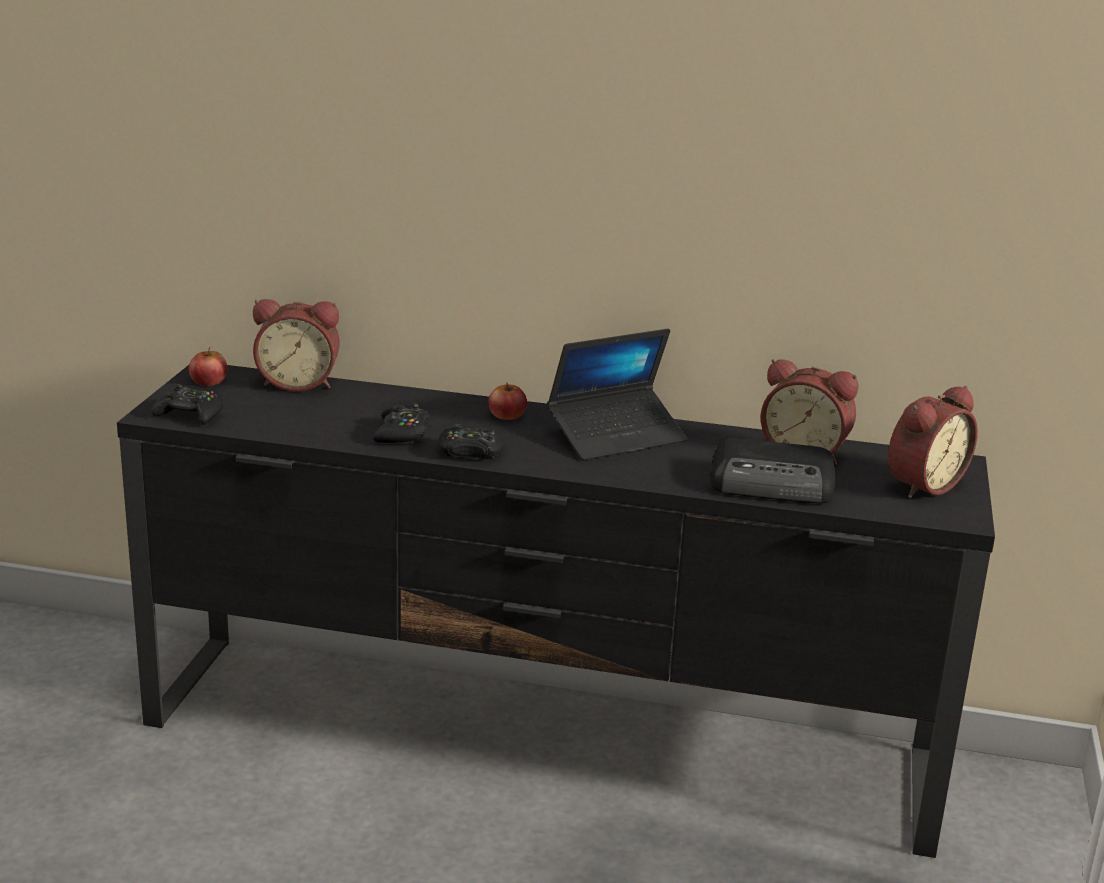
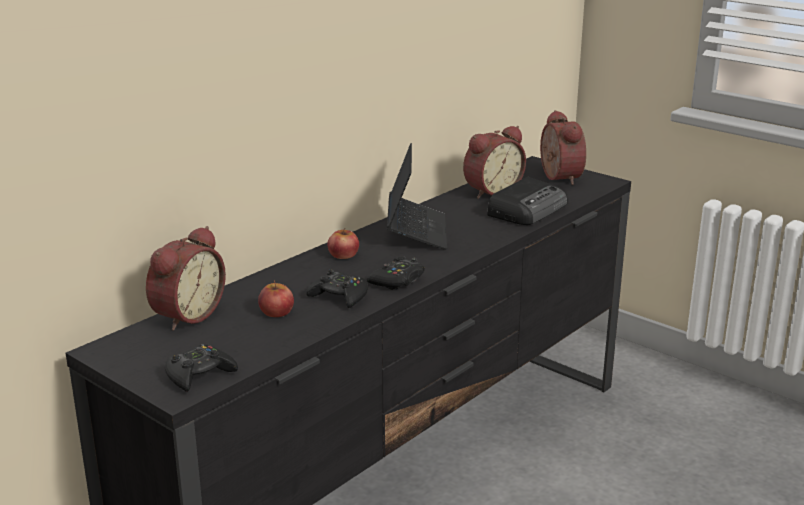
camera: 60 degrees left, 0 degrees up
(208, 381) = (129, 353): apple -> apple (276, 312)

